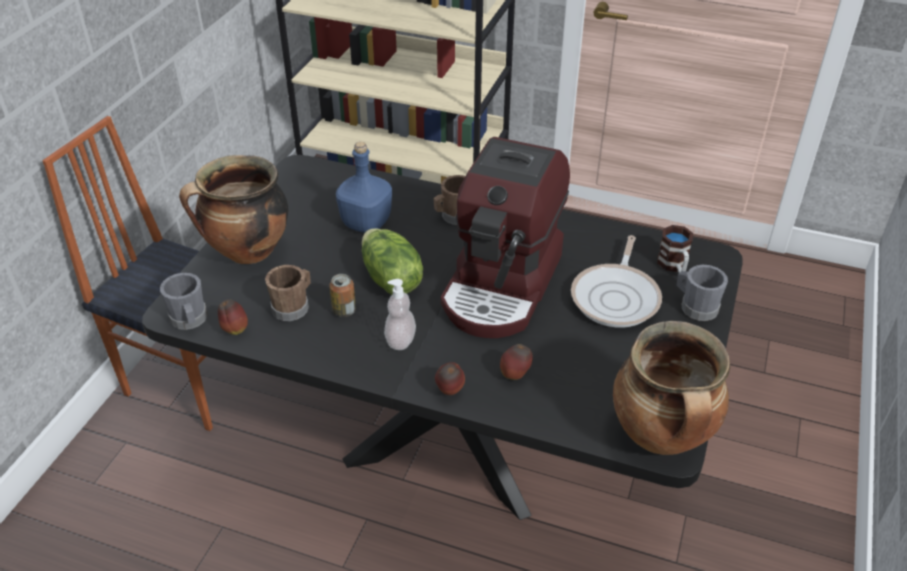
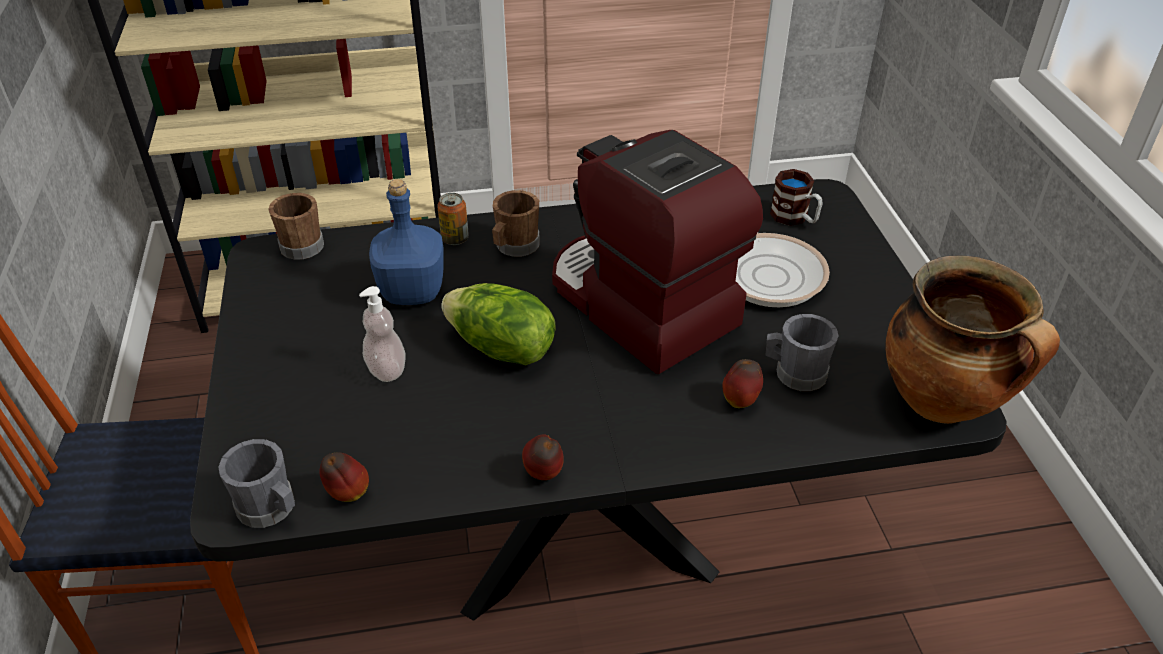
camera: 30 degrees left, 0 degrees up
(247, 253) = (281, 386): cooking pot -> none
(293, 306) = (404, 430): brown mug -> brown mug (304, 243)
(344, 311) = (475, 409): can -> can (455, 239)
(400, 340) = (577, 417): soap dispenser -> soap dispenser (386, 369)
(449, 391) = (686, 452): apple -> apple (544, 475)
(503, 285) = (639, 305): coffee machine -> coffee machine turned 150 degrees clockwise
(695, 307) = (852, 252): grey mug -> grey mug (795, 373)

